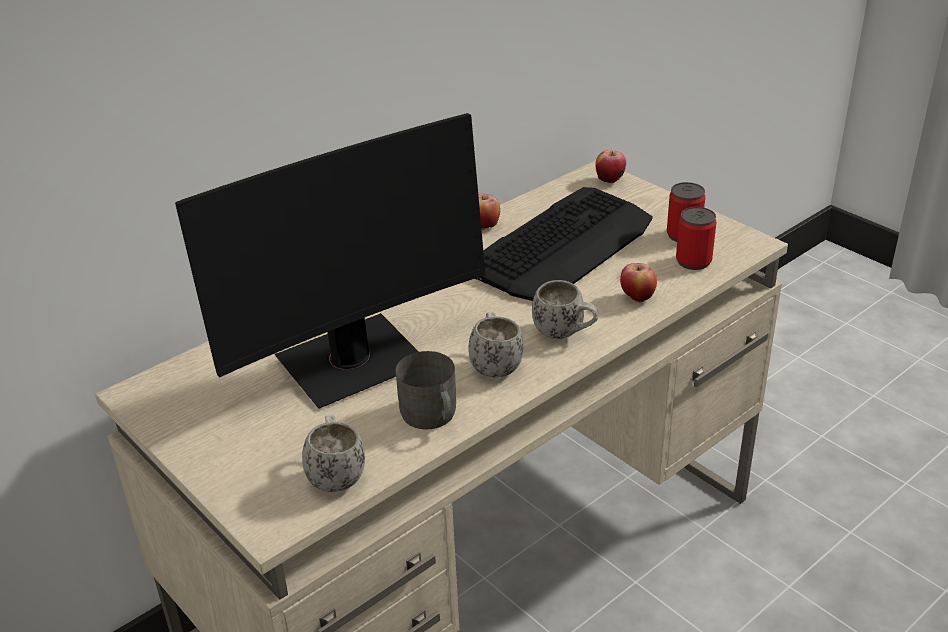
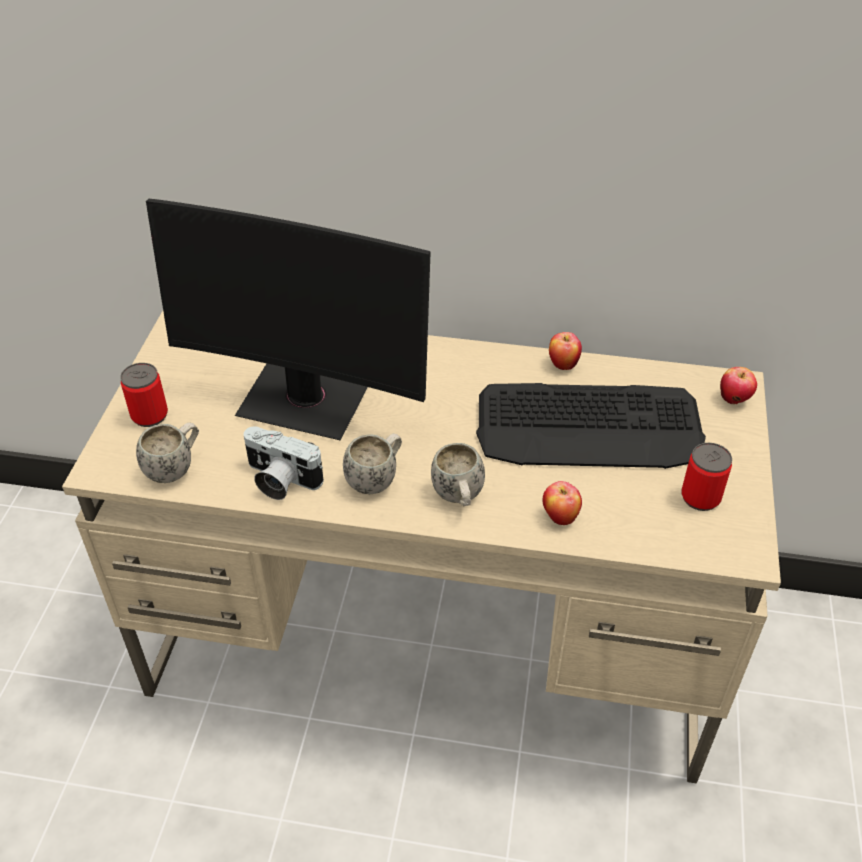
camera: 50 degrees right, 10 degrees up
(431, 417) = (279, 480): grey mug -> camera
(693, 261) = (663, 526): can -> can (149, 415)

